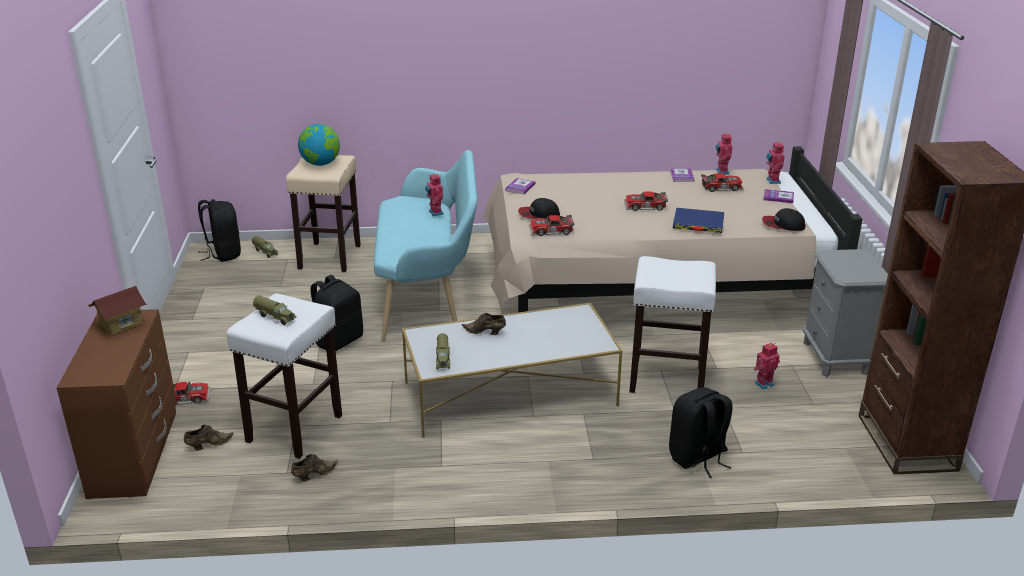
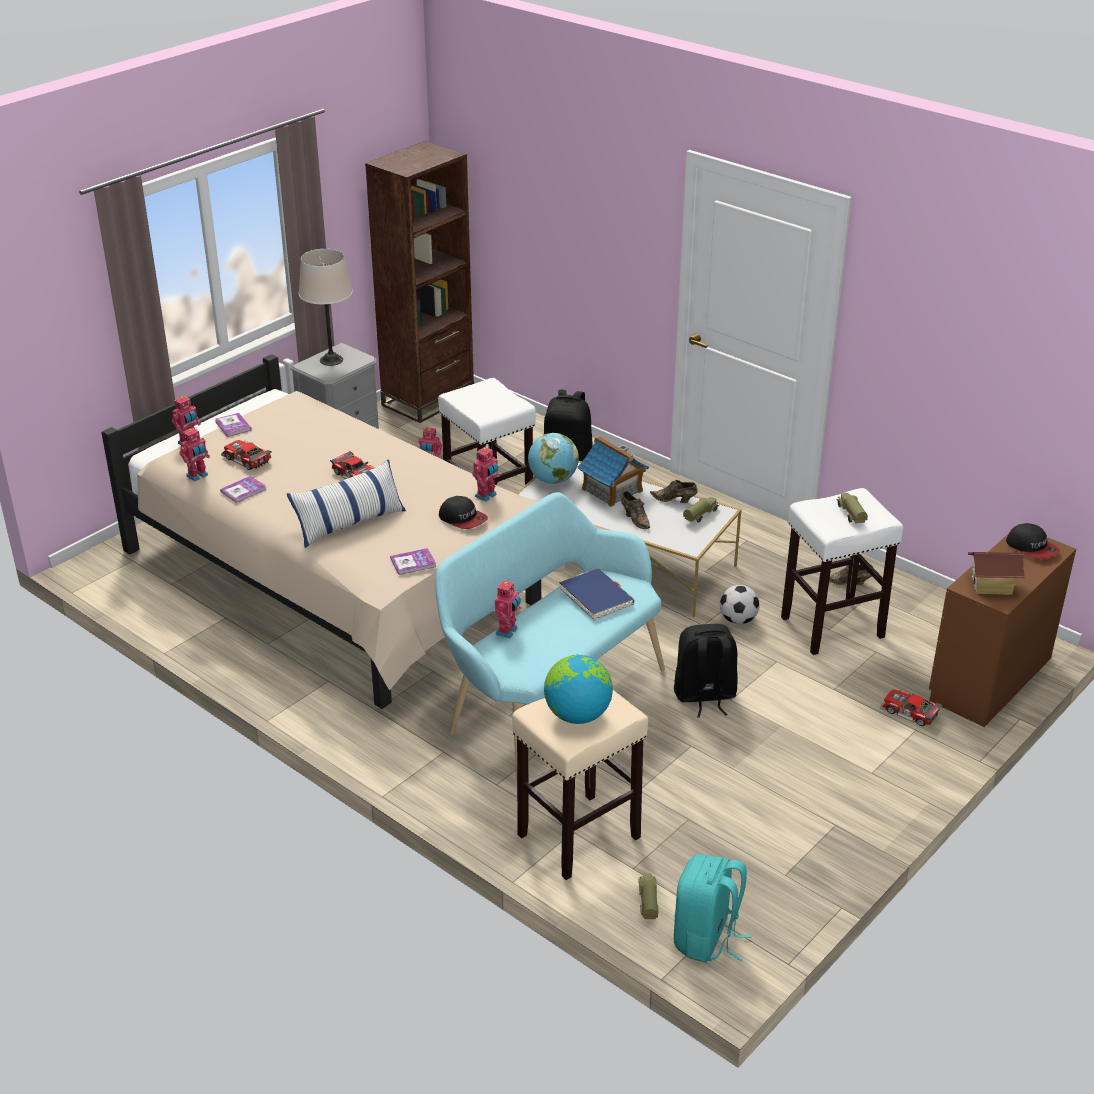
camera: 135 degrees left, 5 degrees up
(208, 445) = (919, 652): brown shoe -> brown shoe (675, 500)
(223, 254) = (707, 939): black backpack -> turquoise backpack
(371, 397) = (738, 620): none -> football
(535, 344) = (612, 490): none -> toy house
(551, 231) = (487, 496): toy car -> toy robot
(588, 329) = (553, 480): none -> globe
(592, 187) = (349, 523): none -> pillow
(698, 223) = (357, 438): blue book -> blue book (596, 597)
(783, 225) = (300, 404): cap -> cap (1032, 547)
(858, 265) = (331, 360): none -> beige table lamp

